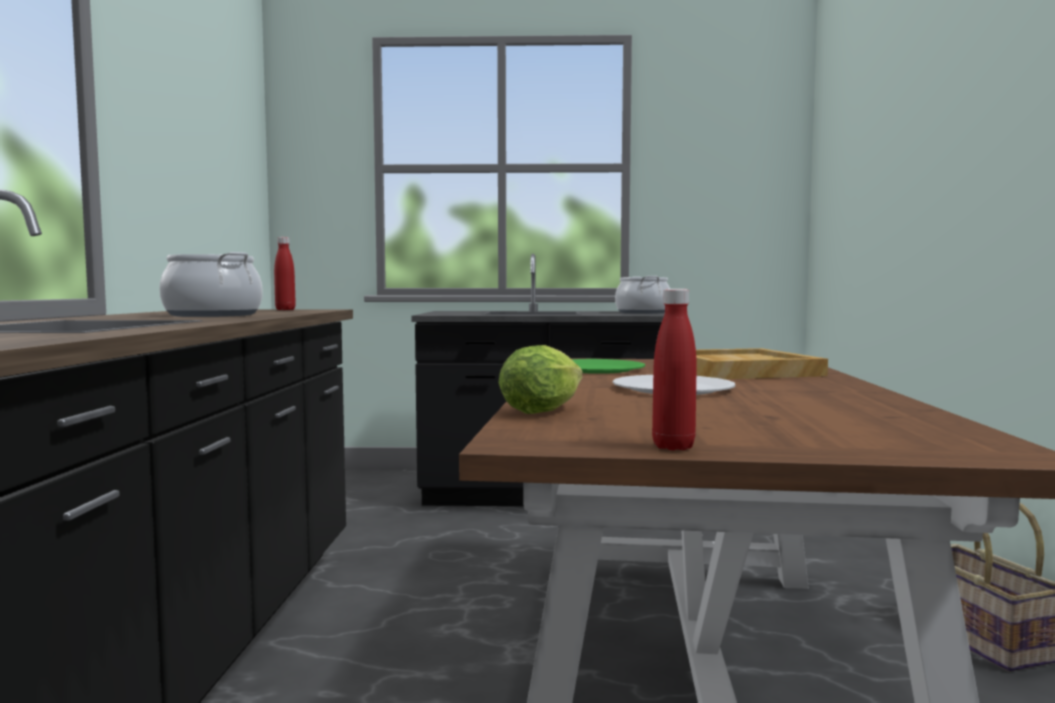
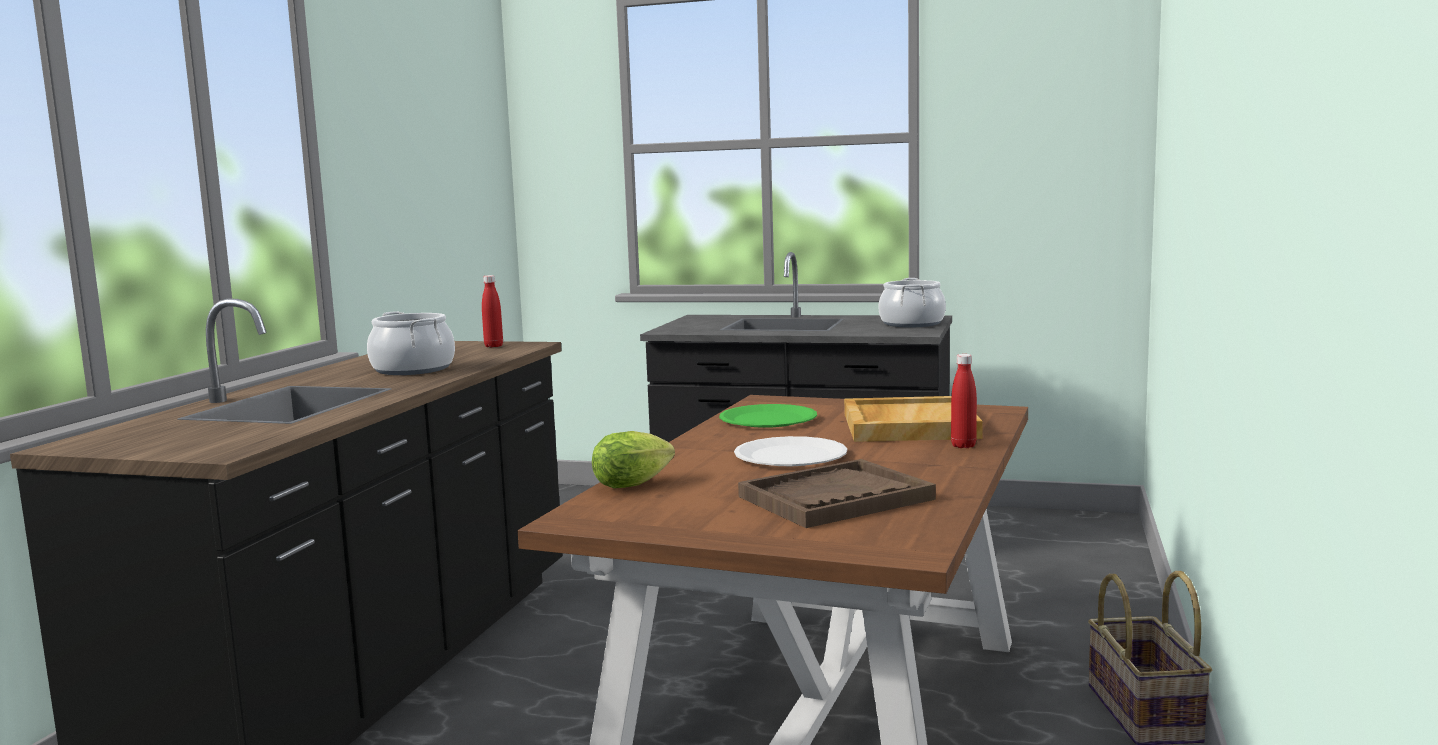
camera: 15 degrees right, 5 degrees up
(673, 447) = (671, 531): red bottle -> red bottle (963, 446)
(798, 414) = (835, 498): none -> brown tray

